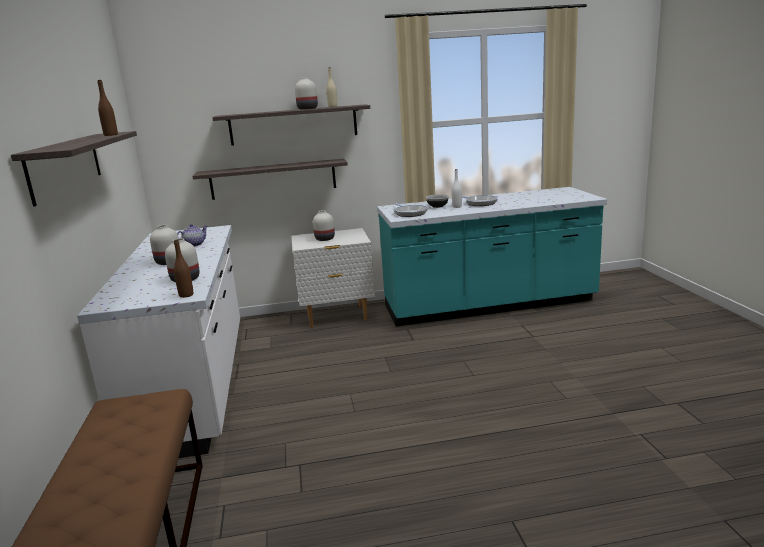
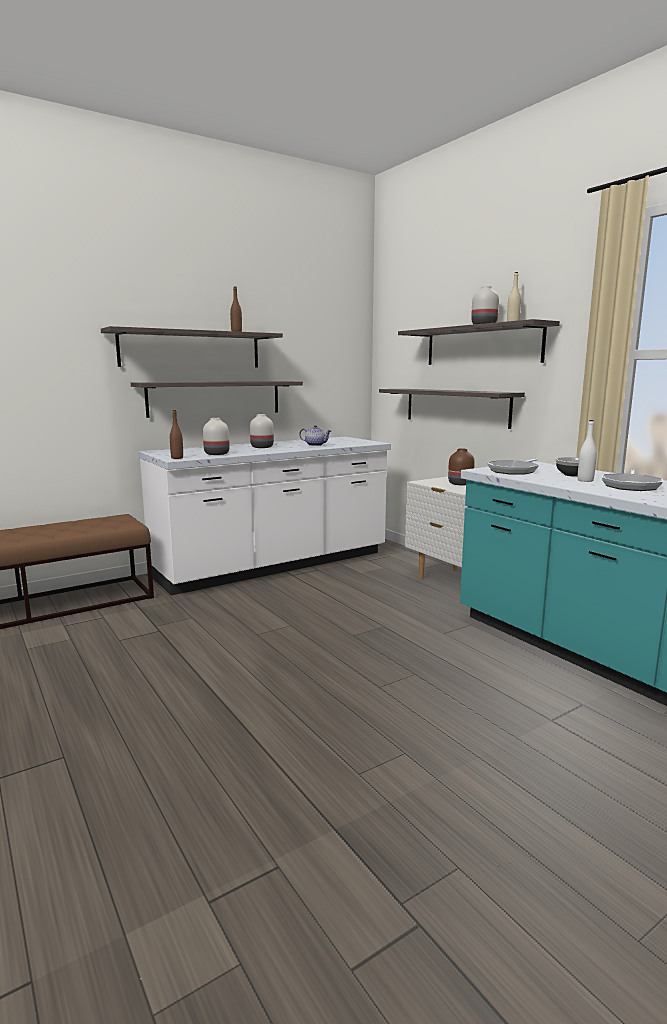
camera: 65 degrees right, 5 degrees down
(90, 222) = (215, 398): none -> shelf
(324, 239) = (459, 483): white vase -> brown vase

